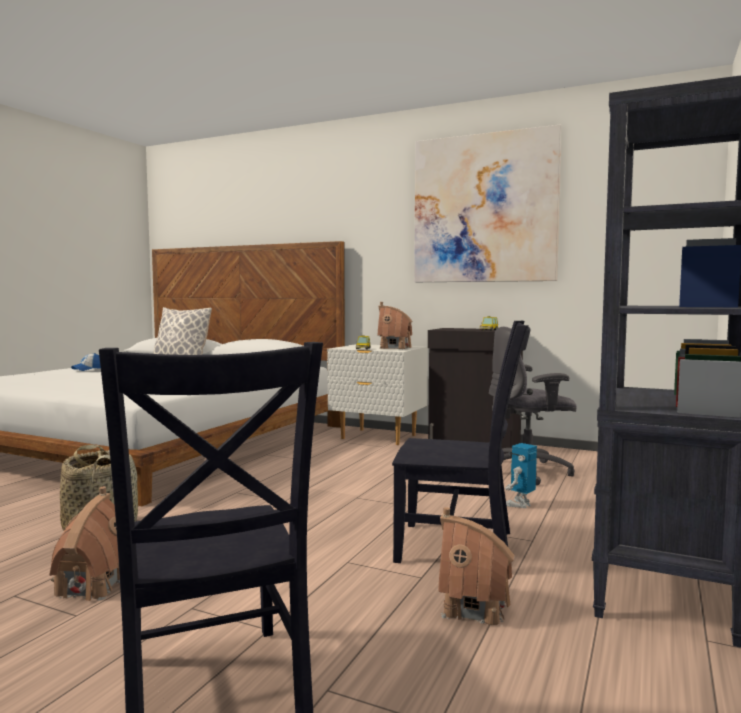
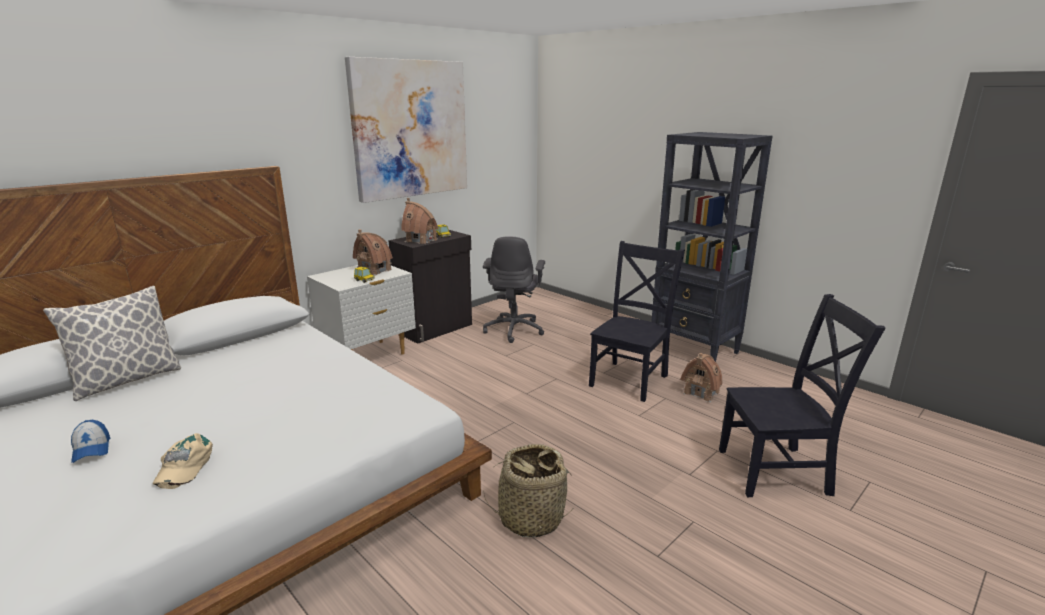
camera: 70 degrees left, 15 degrees up
(64, 379) = (184, 466): none -> beige cap
(91, 585) = (649, 517): toy house -> toy house (421, 240)
(520, 505) = (573, 348): toy robot -> none

